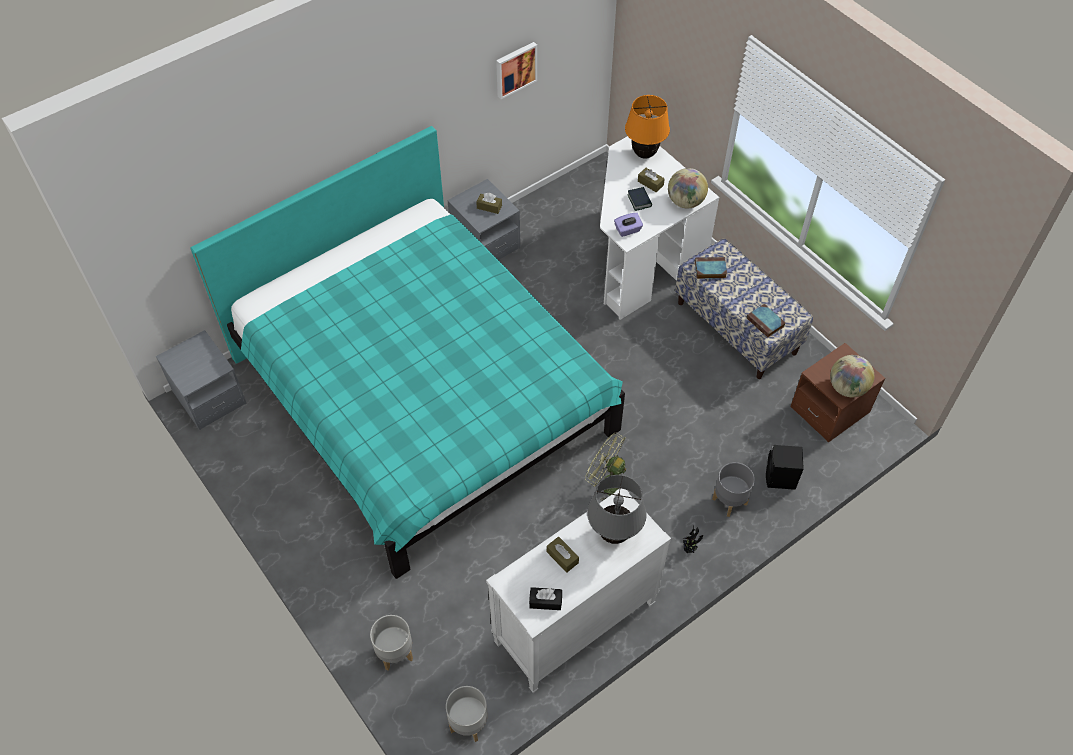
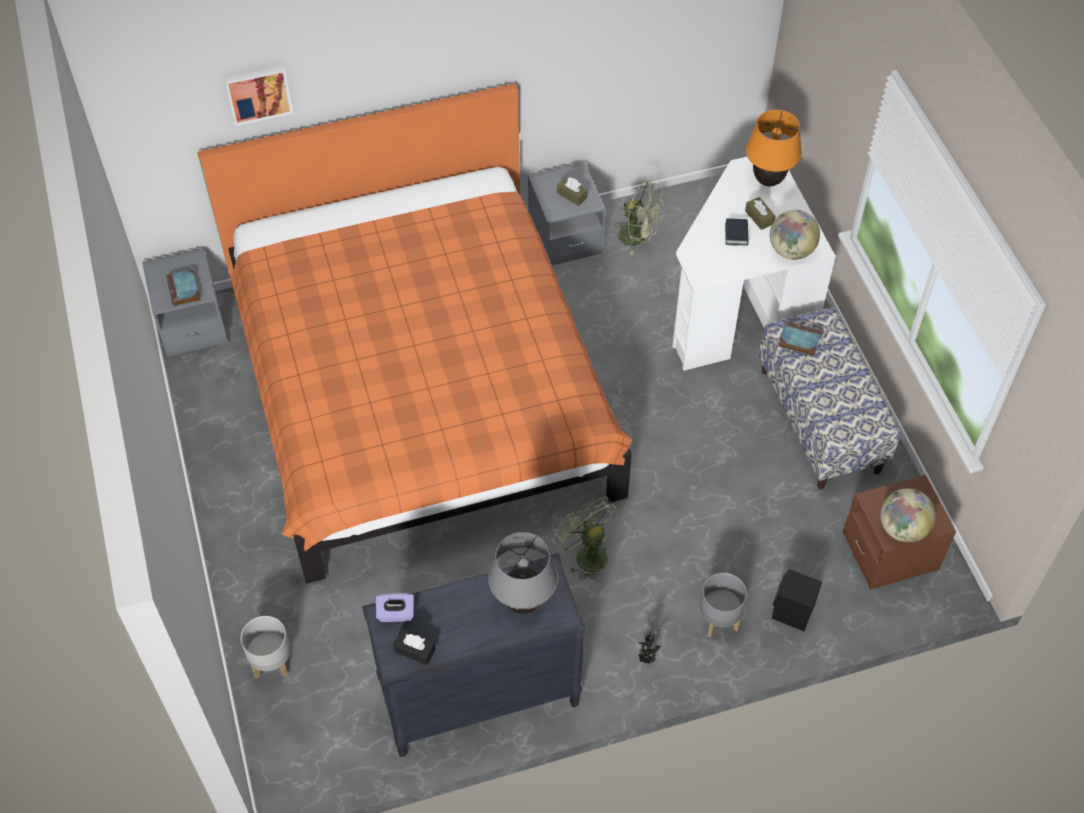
camera: 20 degrees right, 0 degrees up
(422, 396) = (420, 391): turquoise bed -> orange bed
(469, 723) = (318, 765): grey planter -> none
(515, 69) = (635, 41): picture -> picture (258, 93)
(541, 228) = (638, 237): none -> green fan
(562, 557) = (455, 609): brown tissue box -> none
(574, 624) = (478, 698): white dresser -> black dresser
(628, 230) = (706, 265): purple tissue box -> purple tissue box (396, 614)
(766, 323) = (838, 422): book -> book (184, 290)

